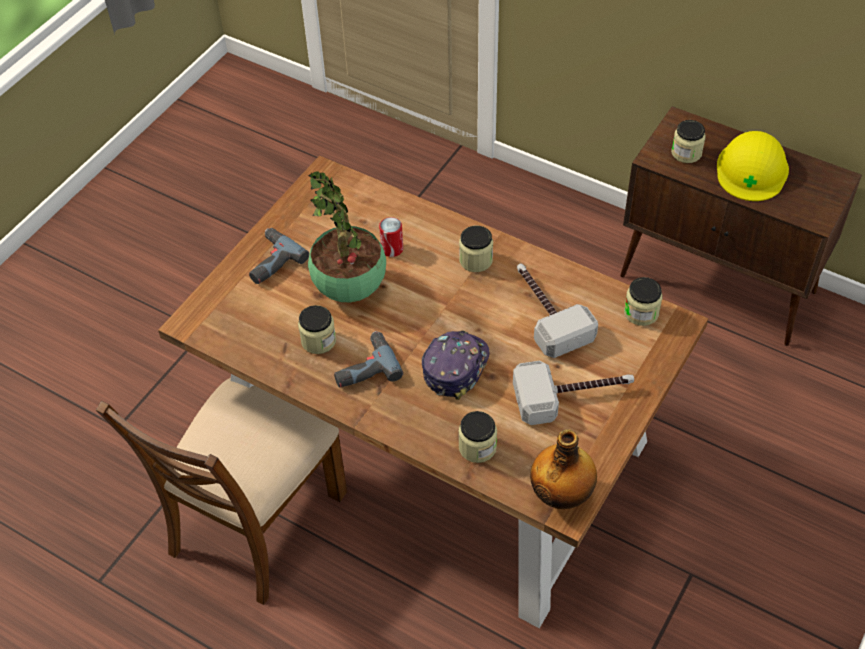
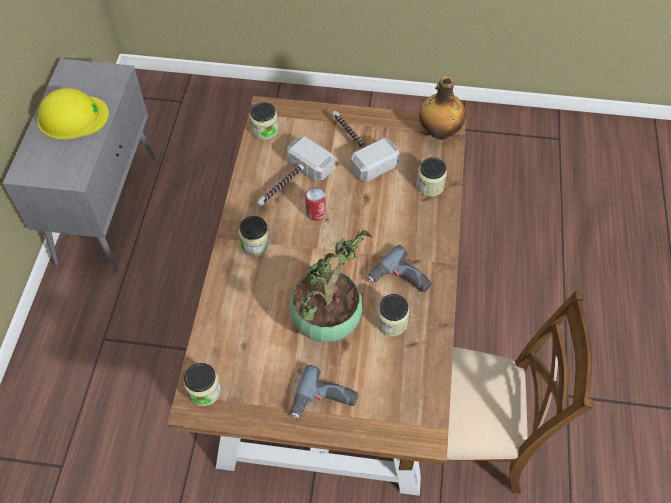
camera: 115 degrees left, 5 degrees up
(392, 249) = (268, 309): can -> can (315, 213)
(455, 367) = (369, 222): cap -> none
(686, 153) = (63, 160): jar -> jar (204, 391)
(719, 285) = (107, 208): brown cabinet -> grey cabinet

